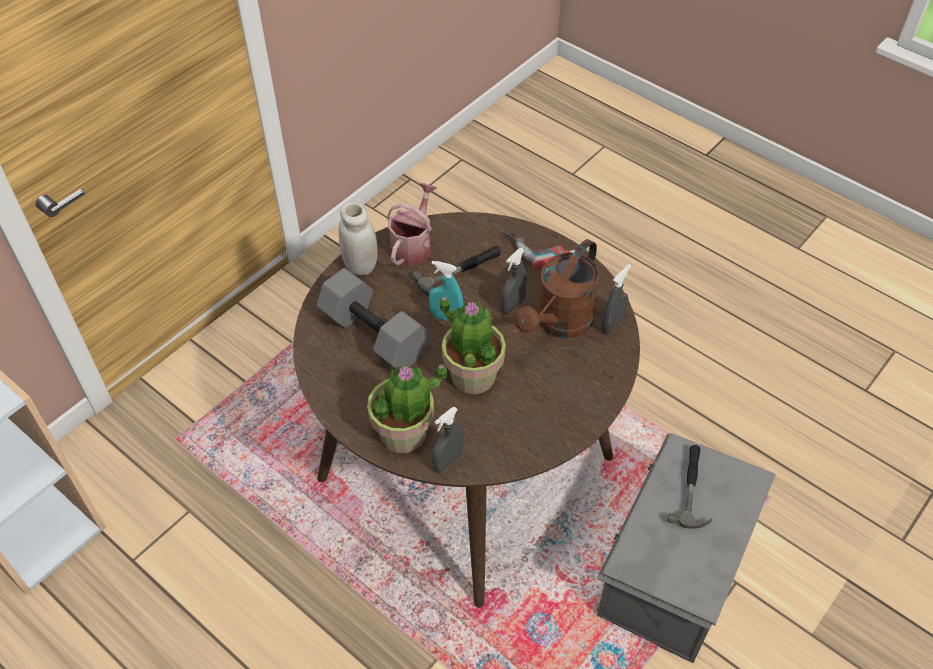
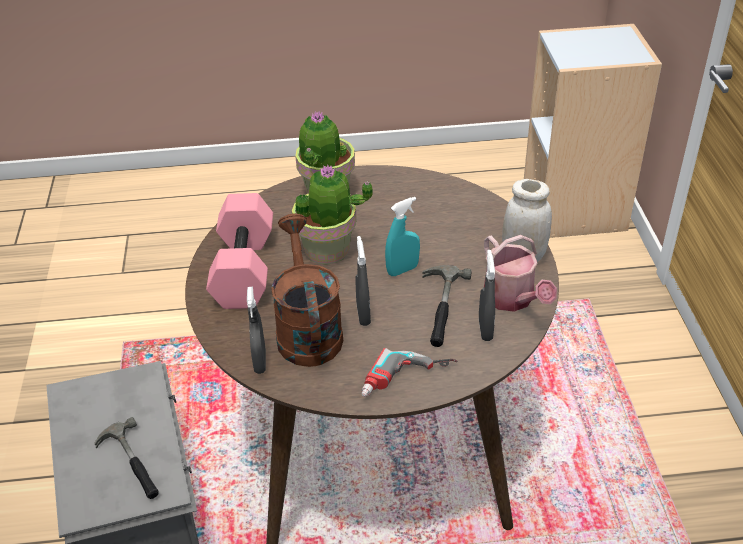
camera: 135 degrees right, 10 degrees down
(376, 335) = (432, 225): grey dumbbell -> none
(448, 462) = (277, 198): grey spray bottle -> grey spray bottle (485, 330)
(549, 406) = (246, 270): none -> pink dumbbell

